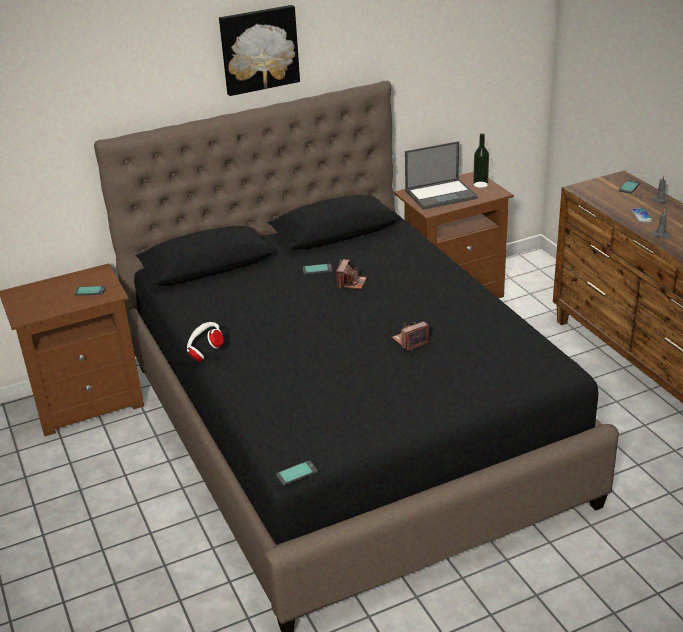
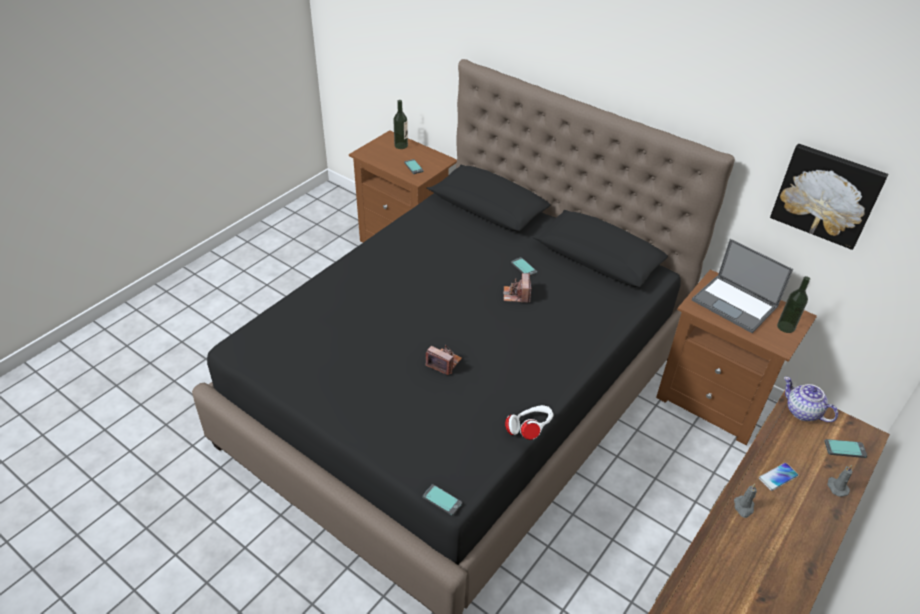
camera: 60 degrees right, 10 degrees up
(39, 290) = (401, 145): none -> bottle
(205, 352) = (363, 251): white headphones -> white headphones (529, 430)
(259, 49) = (620, 54): picture -> picture (827, 195)
(296, 473) = (229, 354): phone -> phone (442, 500)
(351, 283) = (516, 295): camera -> camera turned 105 degrees clockwise
(589, 190) = (802, 411): none -> teapot

